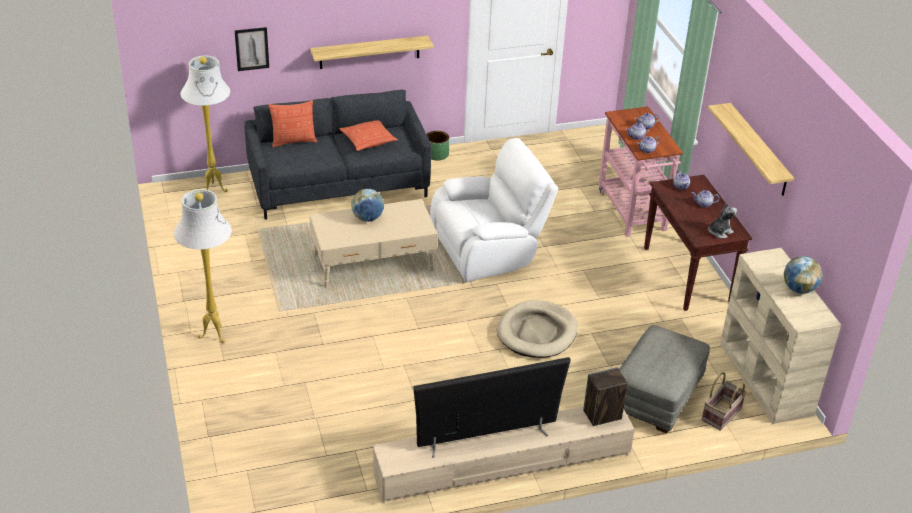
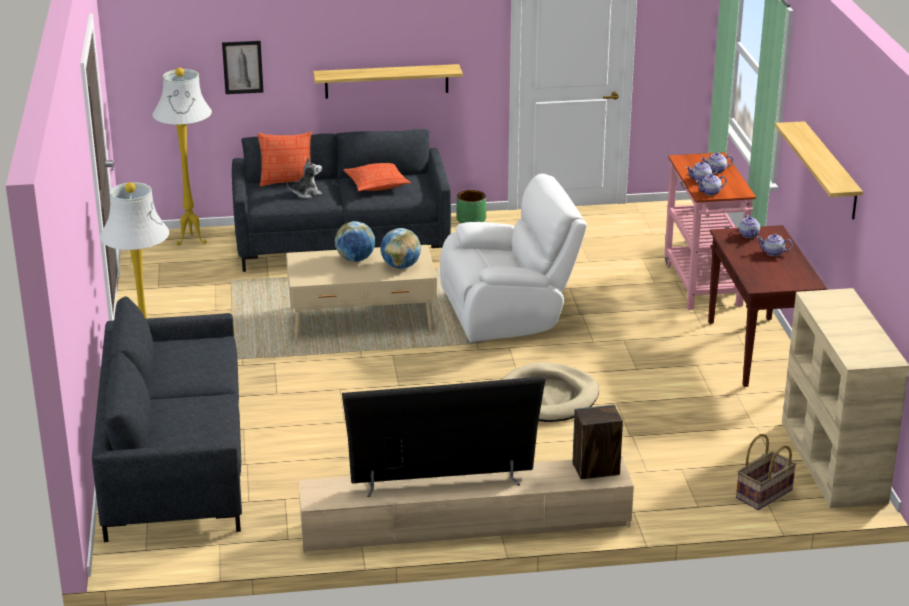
camera: 10 degrees right, 10 degrees down
(257, 421) = (174, 462): none -> grey sofa
(657, 397) = (684, 471): grey ottoman -> none
(719, 232) = (786, 280): plush toy -> plush toy (306, 193)
(799, 289) = (863, 328): globe -> globe (400, 266)

